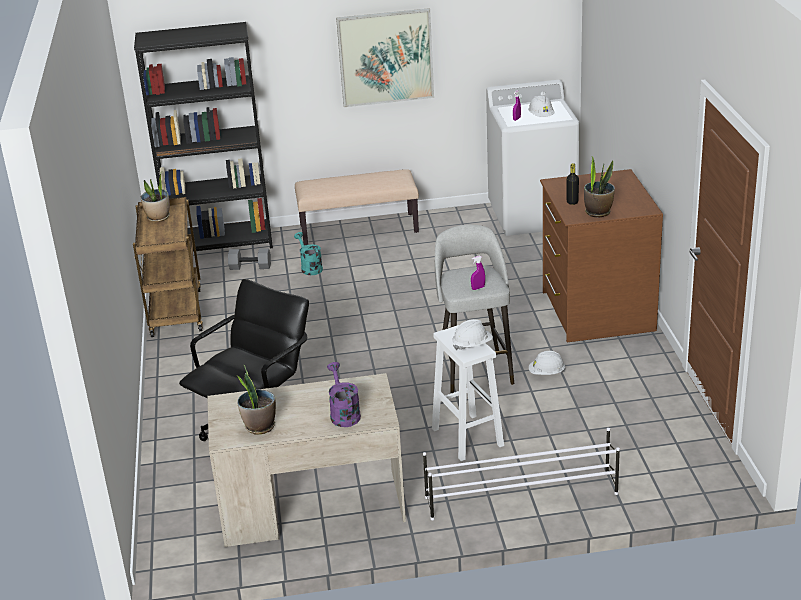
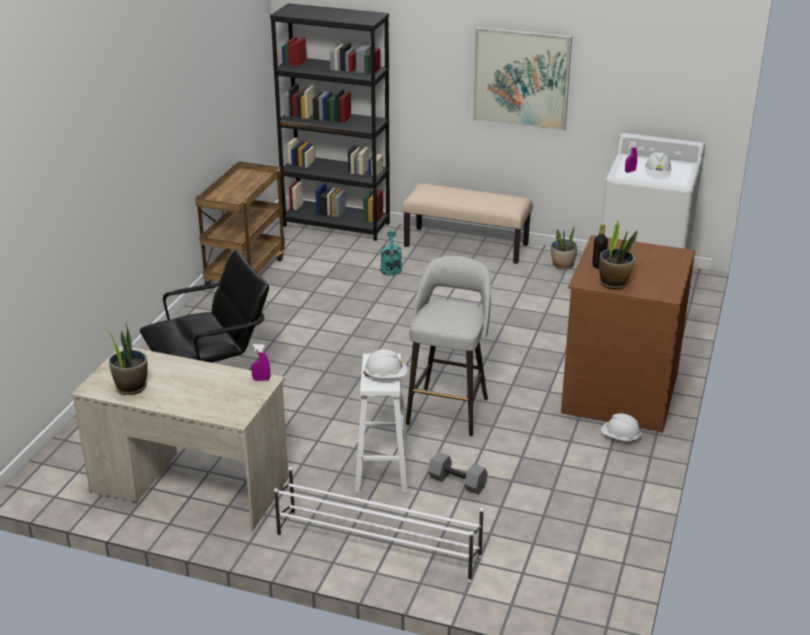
camera: 25 degrees right, 0 degrees up
(158, 218) = (245, 179): potted plant -> potted plant (562, 266)
(251, 266) = (342, 251): grey dumbbell -> grey dumbbell (458, 482)
(343, 414) = (209, 401): purple watering can -> none
(478, 288) = (446, 324): purple spray bottle -> purple spray bottle (261, 380)
(546, 373) = (513, 436): white hard hat -> white hard hat (620, 437)

